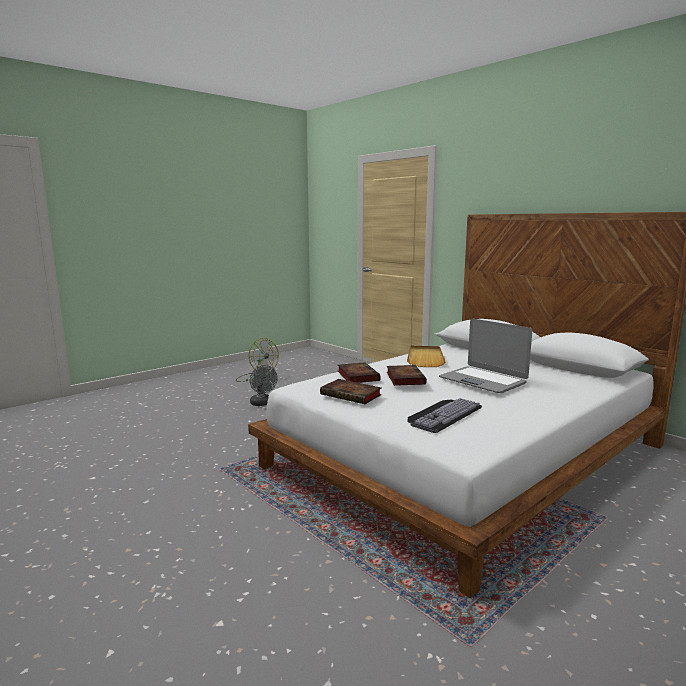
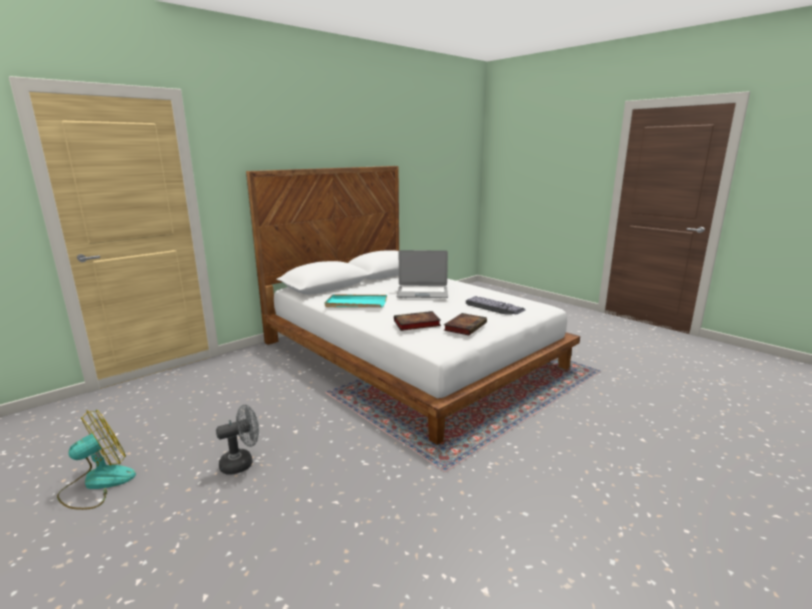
camera: 90 degrees left, 5 degrees up
(404, 378) = (420, 310): book -> none
(425, 358) = (356, 303): beige tray -> turquoise tray
(483, 380) = (422, 293): laptop -> laptop turned 45 degrees clockwise

